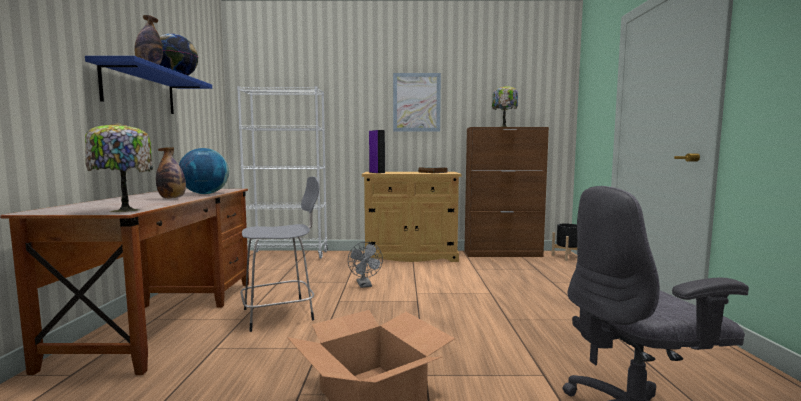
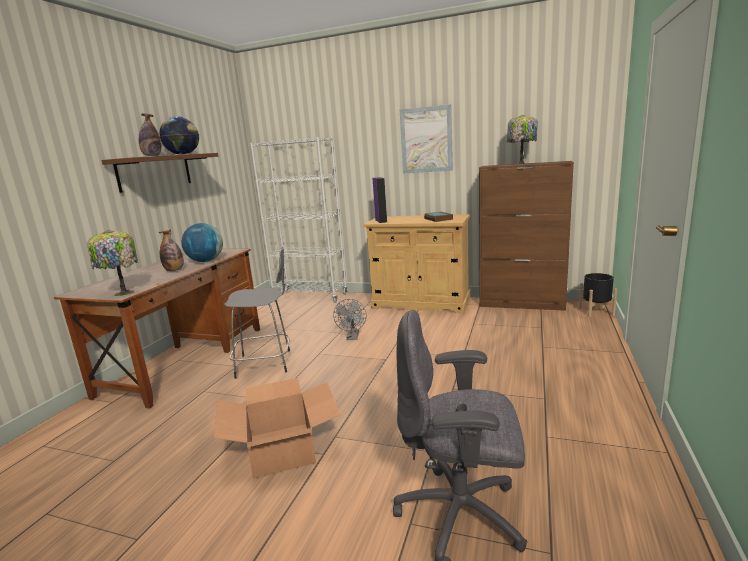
camera: 20 degrees right, 10 degrees up
(140, 90) = (155, 172): blue shelf -> brown shelf

